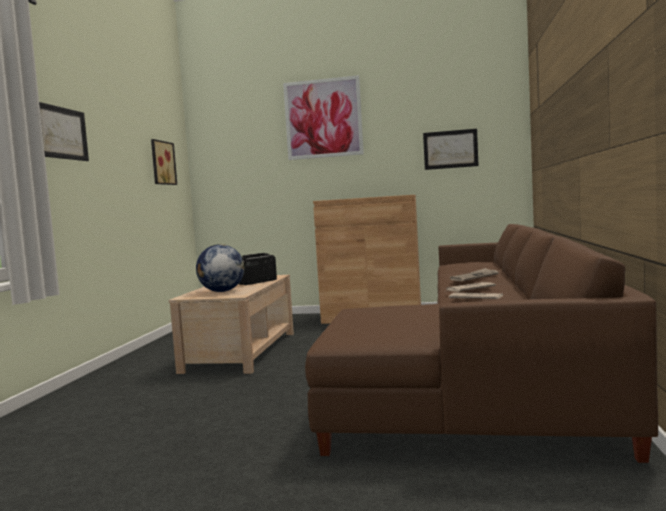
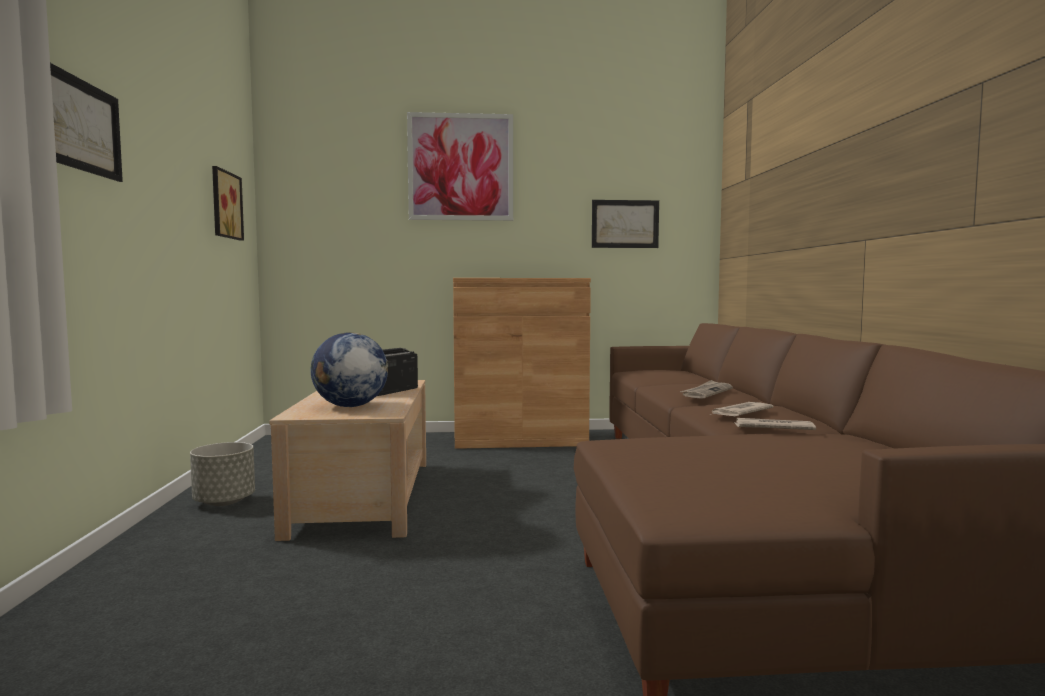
camera: 15 degrees left, 0 degrees up
(158, 354) = (224, 502): none -> grey planter

